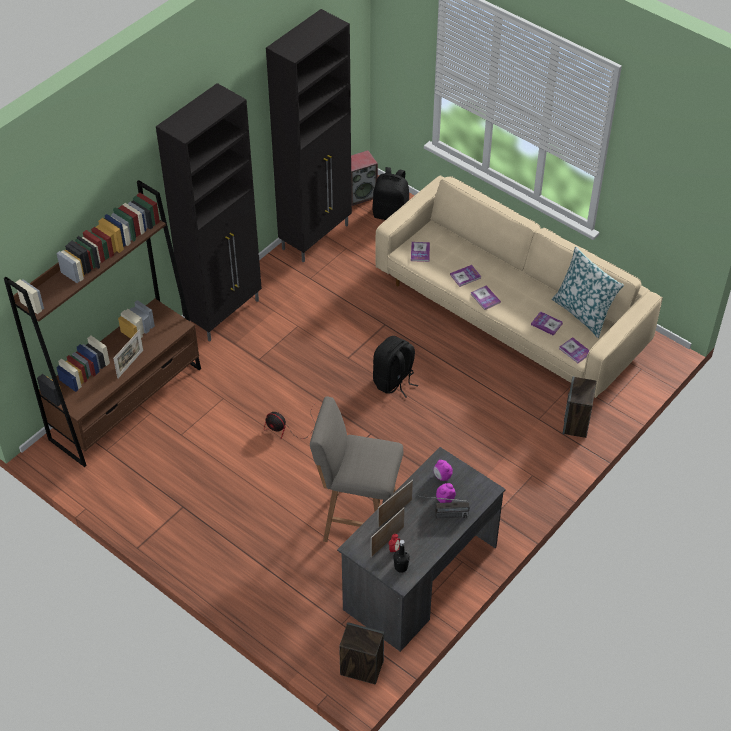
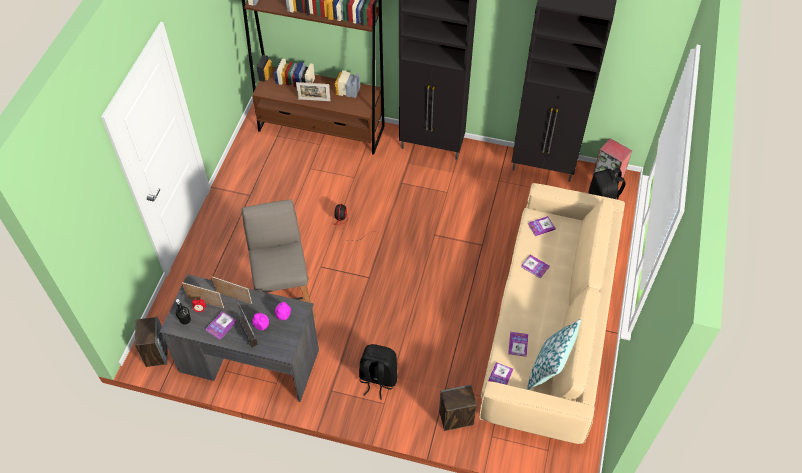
camera: 65 degrees right, 5 degrees up
(394, 381) = (427, 273): black backpack -> black backpack (378, 379)
(485, 298) = (519, 289): book -> book (221, 326)

